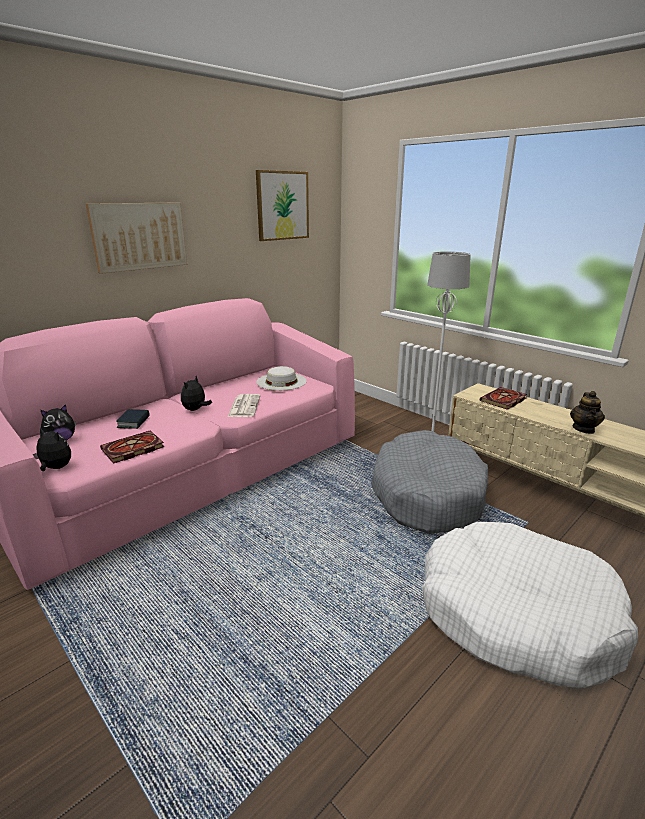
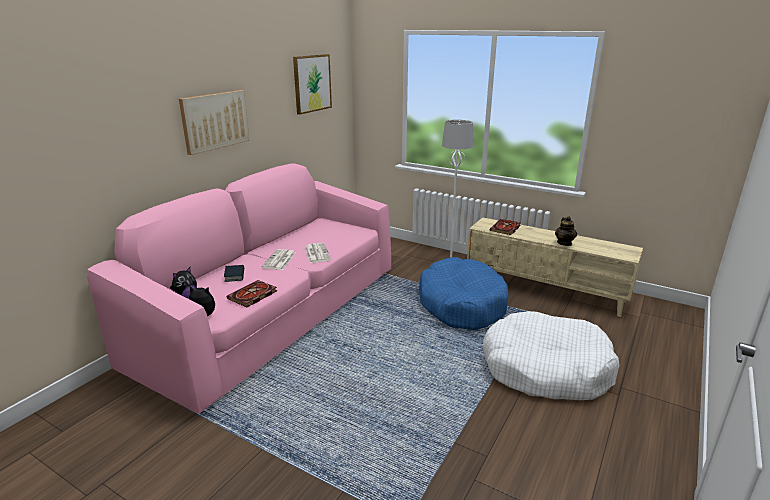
camera: 15 degrees left, 0 degrees up
(195, 410) = (279, 260): plush toy -> newspaper
(281, 381) = (333, 230): white hat -> none
(426, 494) = (461, 304): grey dog bed -> blue dog bed

